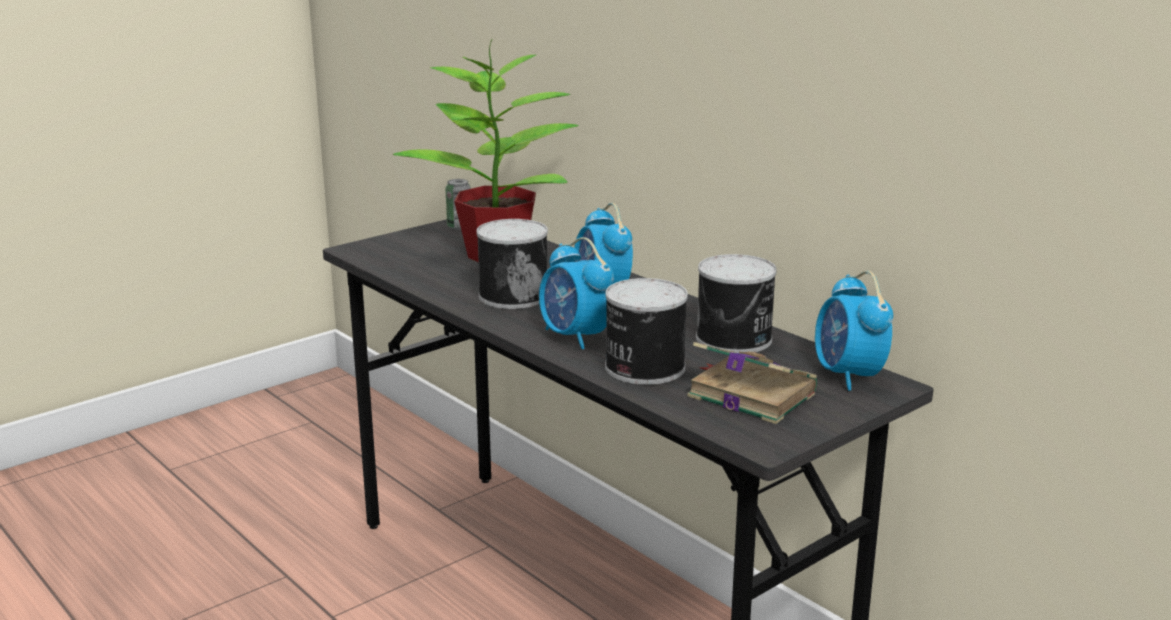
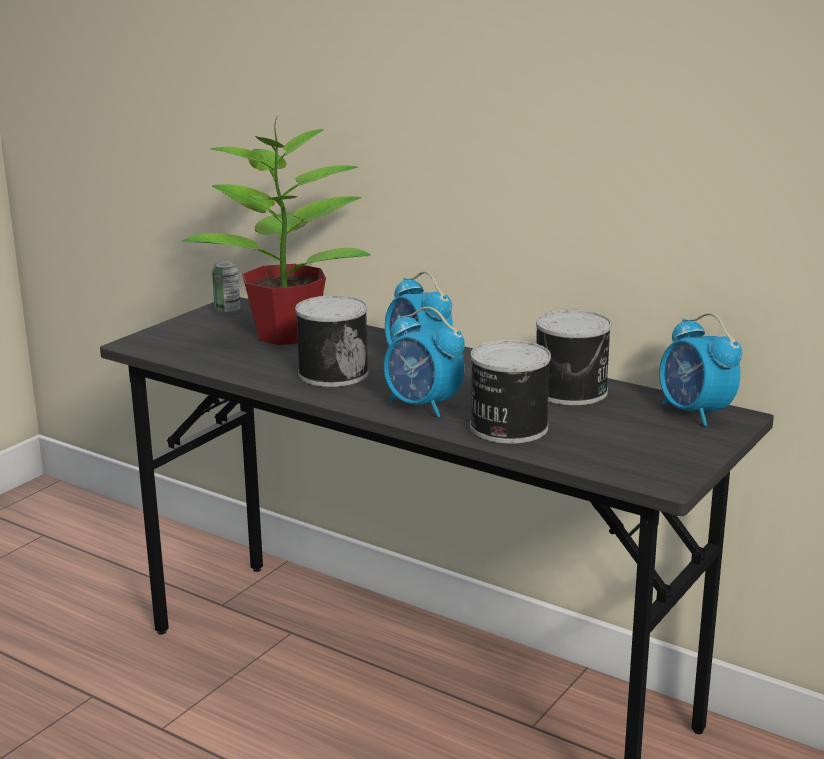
camera: 15 degrees left, 0 degrees up
(749, 394) = (620, 440): book -> none

